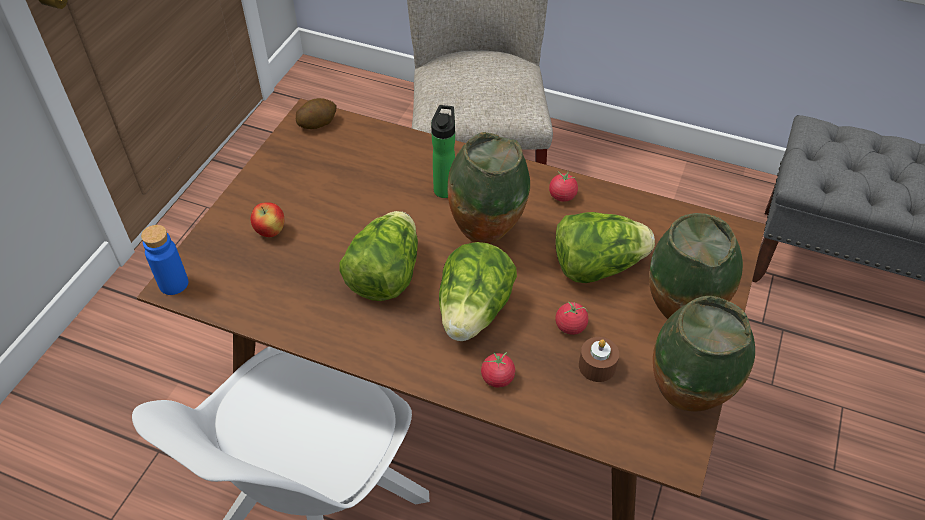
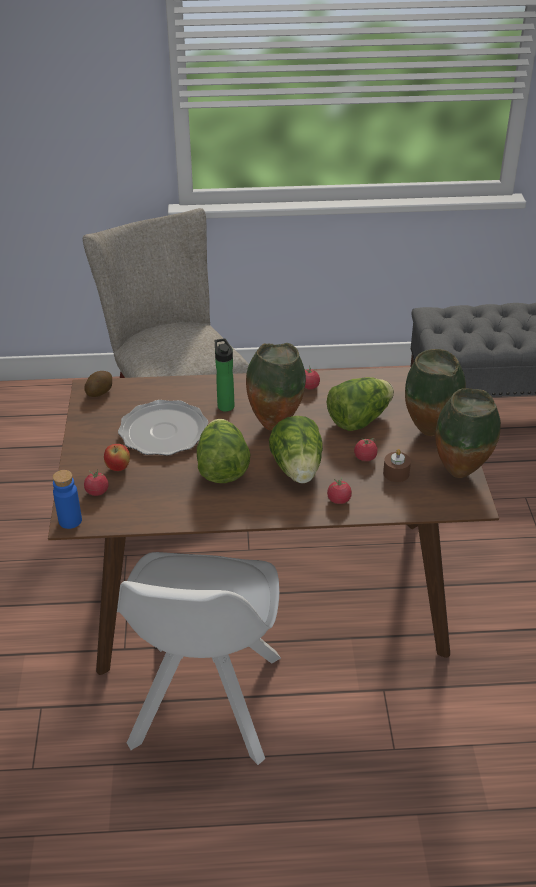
camera: 25 degrees left, 10 degrees down
(227, 255) = (97, 491): none -> tomato
(352, 201) = (164, 431): none -> plate

